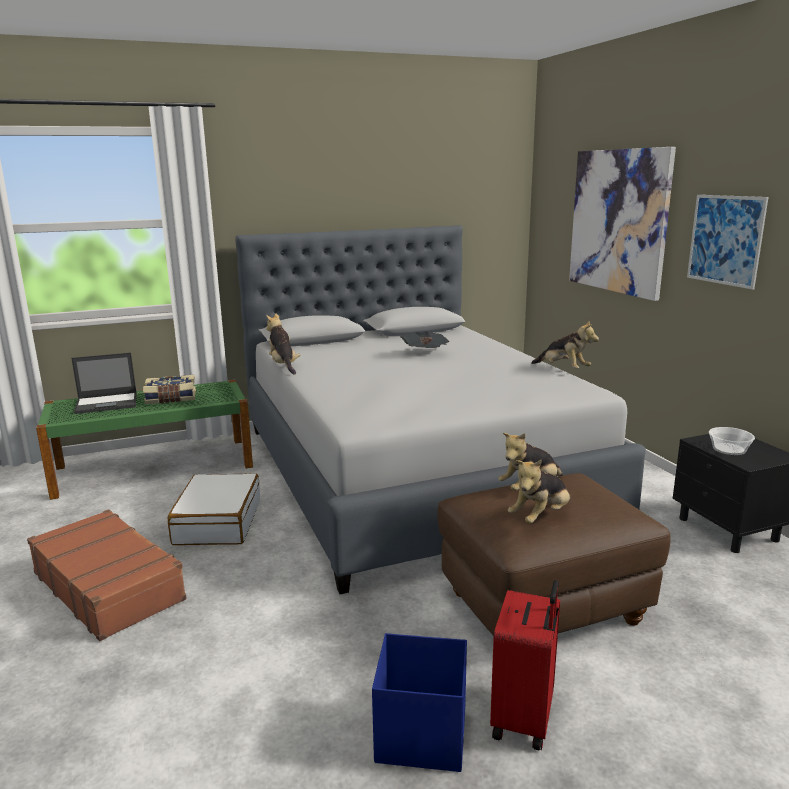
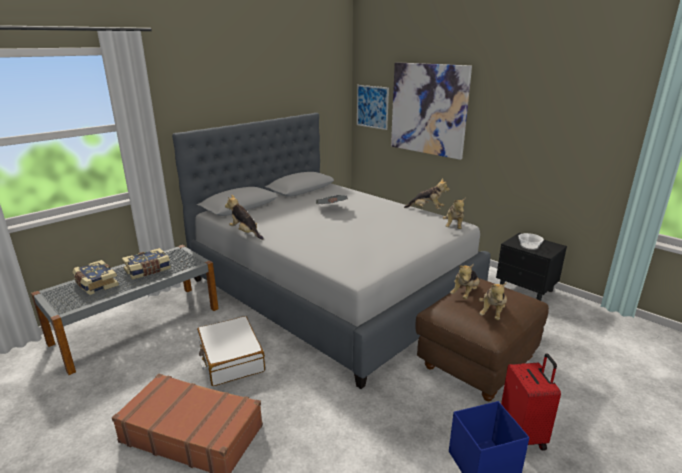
camera: 25 degrees left, 5 degrees up
(107, 403) = (95, 284): laptop -> book
(154, 467) = (137, 325): green bench -> grey bench
(577, 393) = (453, 227): none -> plush toy
(725, 240) = (509, 124): picture -> picture (372, 107)

